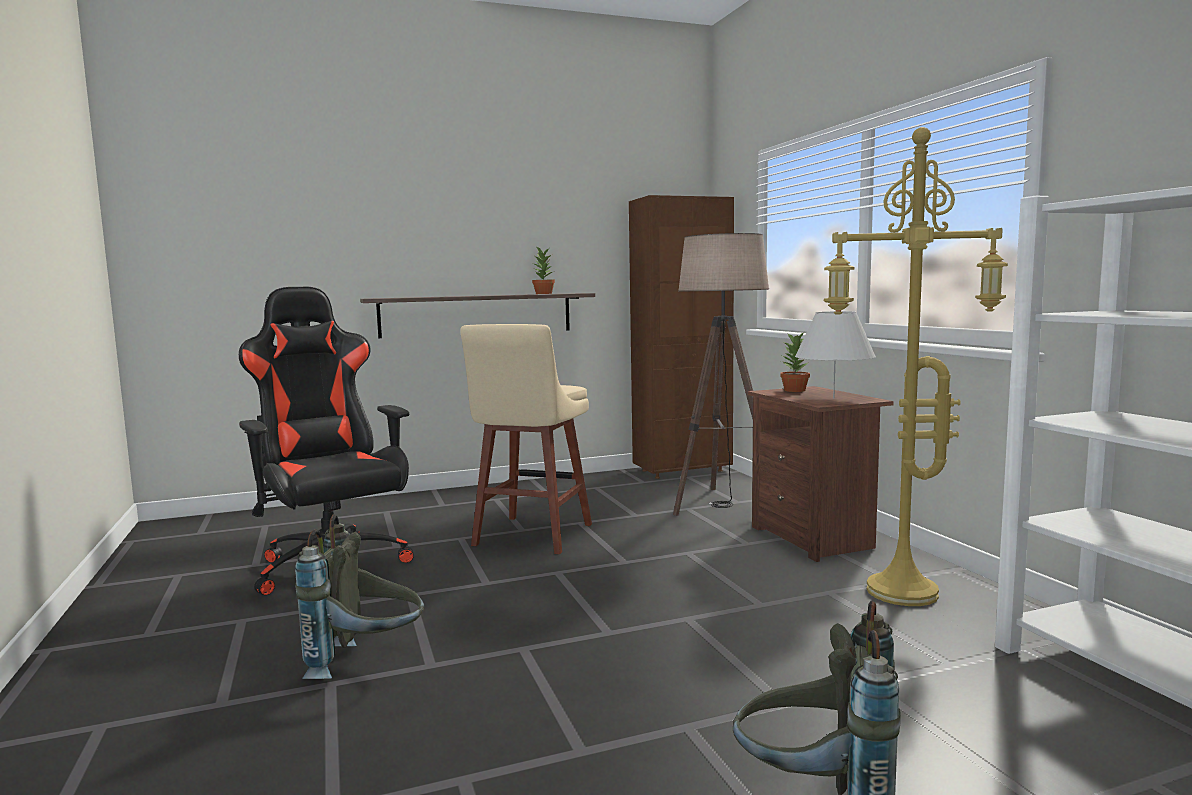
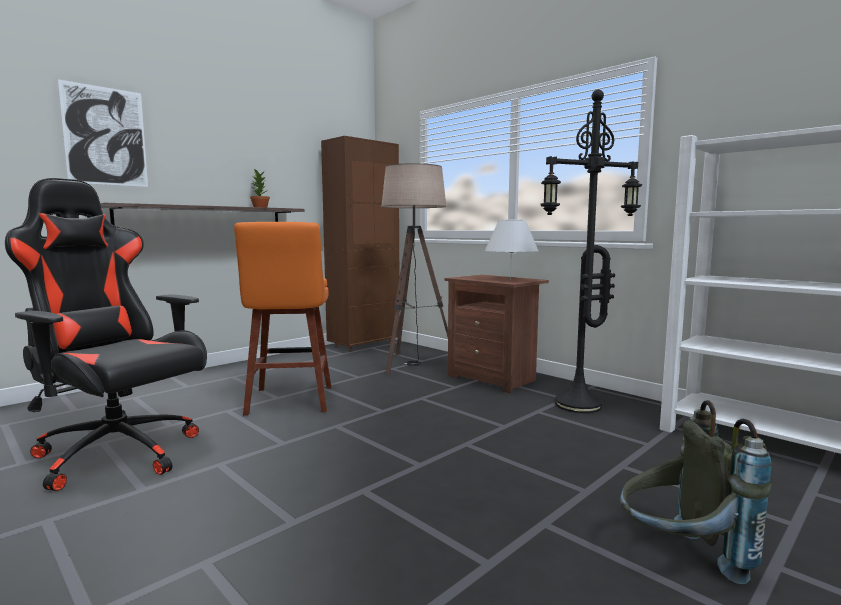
camera: 25 degrees left, 0 degrees up
(367, 663) = (229, 534): grey backpack -> none
(373, 224) = (105, 136): none -> picture
(531, 536) = (289, 401): beige stool -> orange stool
(795, 390) = (475, 276): potted plant -> none
(900, 594) = (578, 406): yellow floor lamp -> black floor lamp

